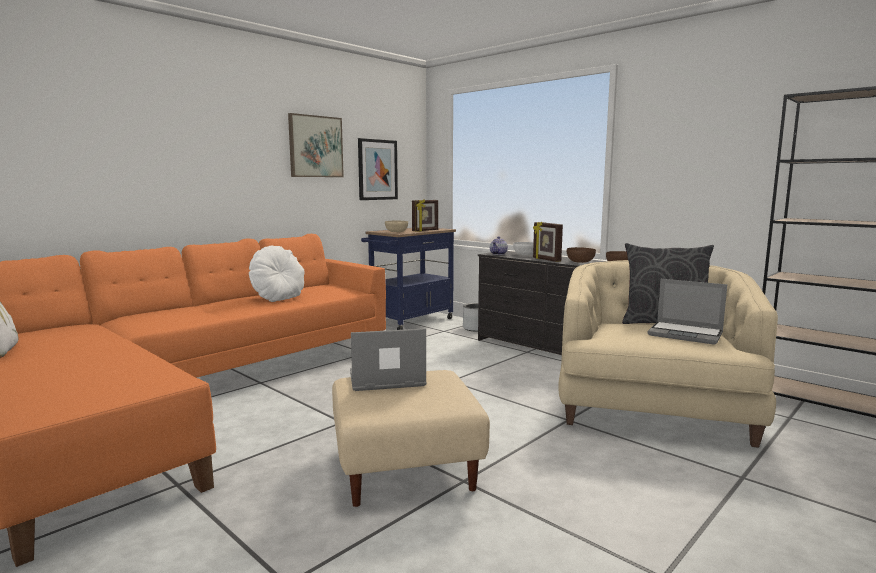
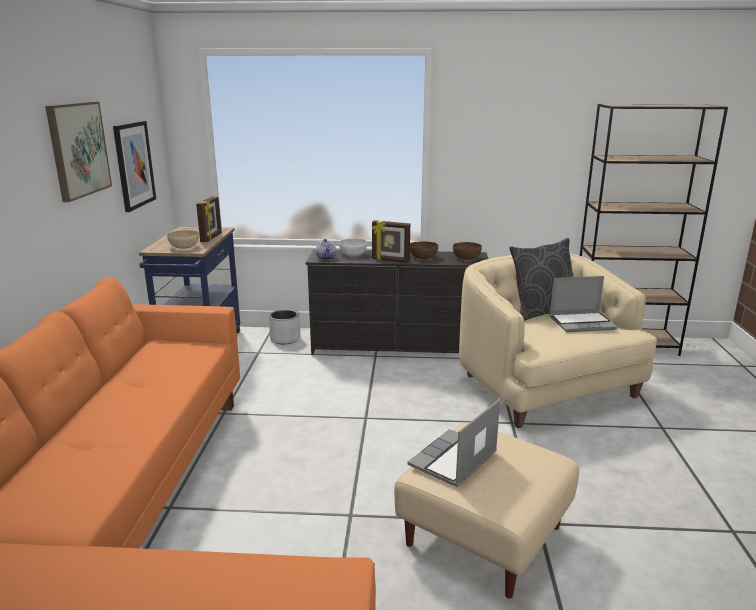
camera: 40 degrees left, 10 degrees up
(278, 299) = (144, 390): white pillow -> none

